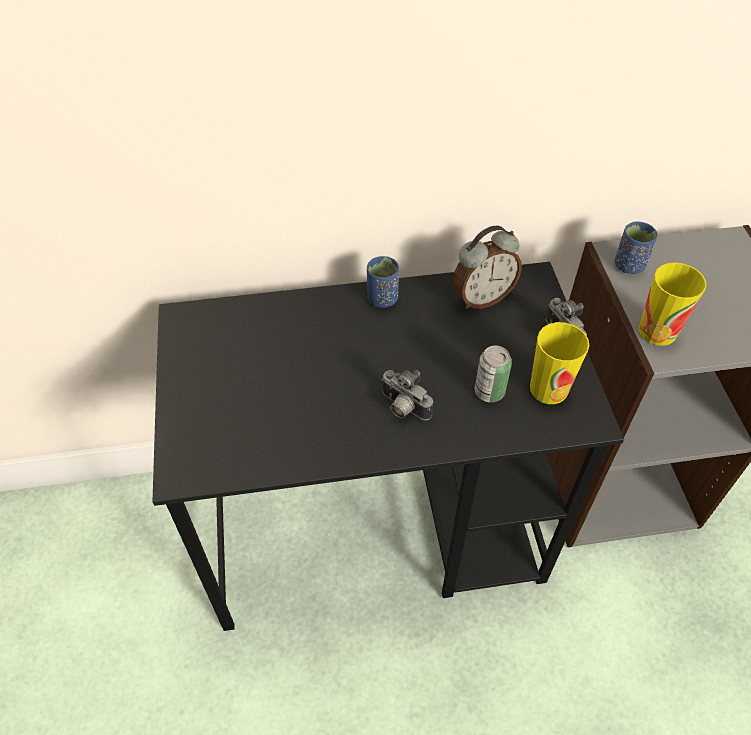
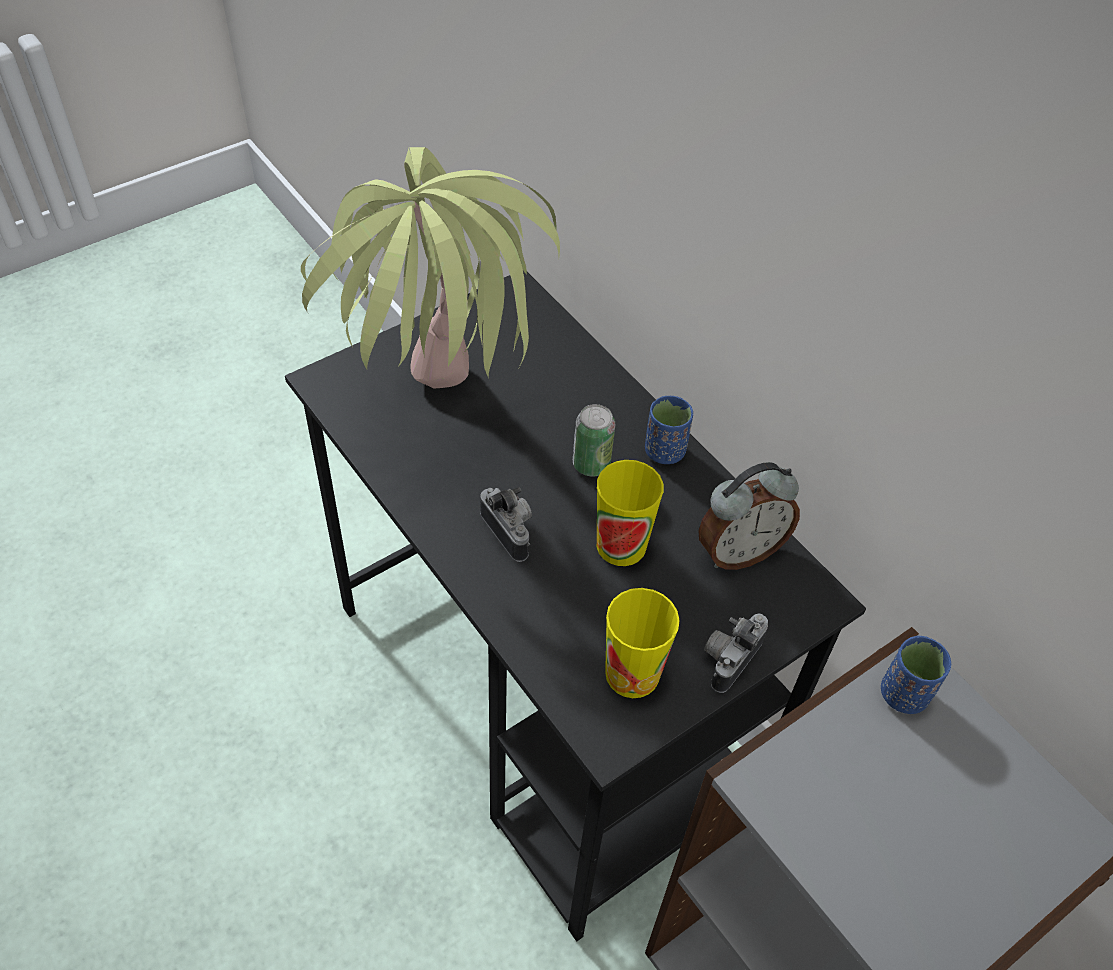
camera: 60 degrees right, 0 degrees up
(280, 415) = (438, 427): none -> potted plant
(403, 408) = (511, 532): camera -> camera turned 135 degrees clockwise
(482, 297) = (739, 551): alarm clock -> alarm clock turned 60 degrees counterclockwise
(489, 392) = (587, 610): can -> can (591, 464)
(657, 331) = (795, 763): cup -> cup (621, 545)

